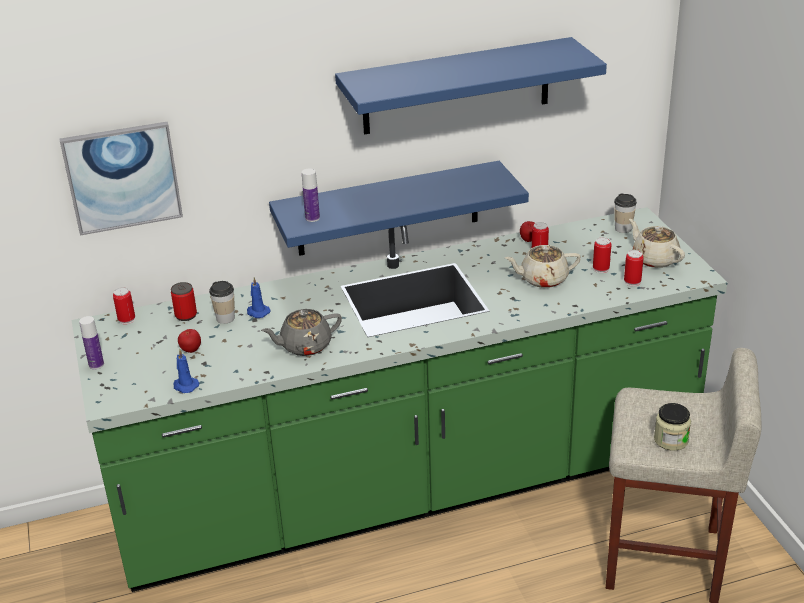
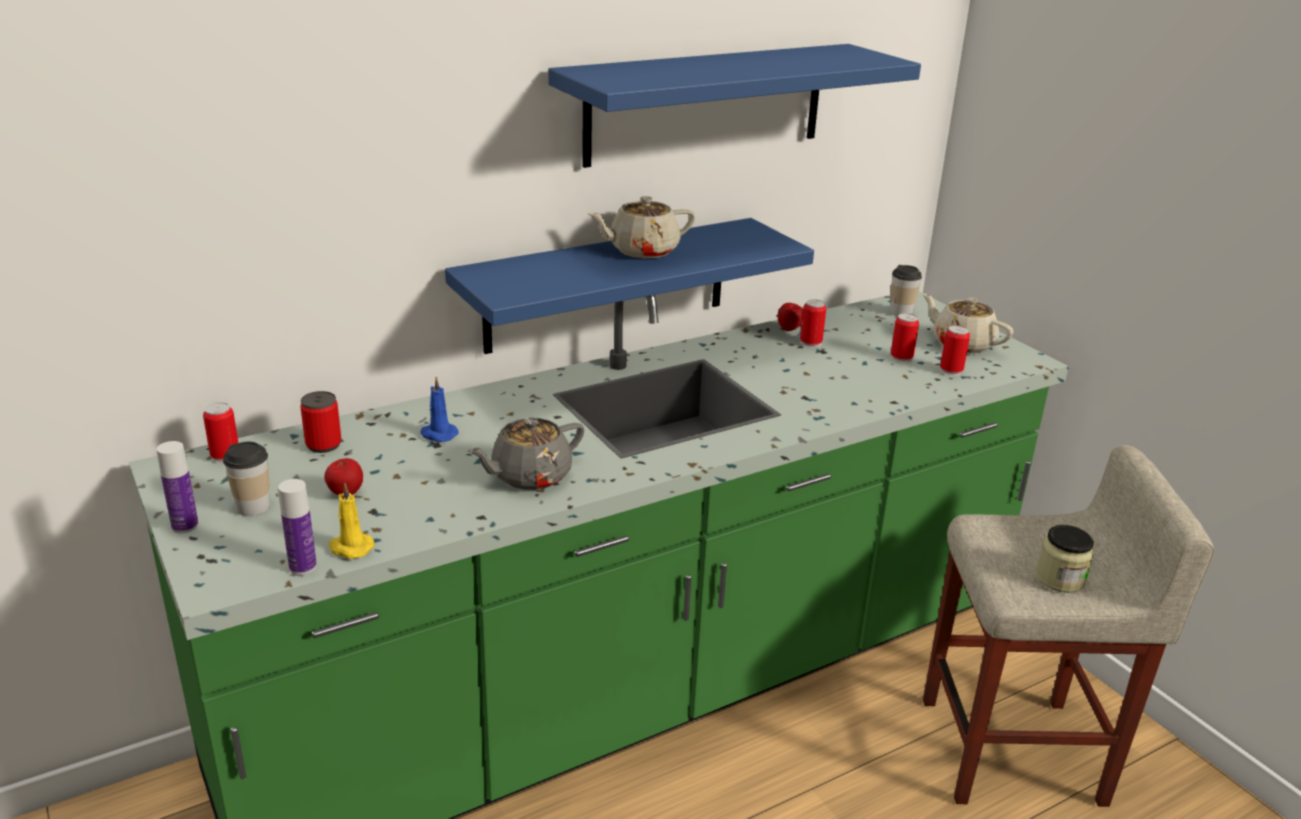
camera: 15 degrees left, 5 degrees down
(122, 177) = (219, 219): picture -> none
(185, 386) = (350, 548): blue candle -> yellow candle
(225, 318) = (389, 445): cup -> cup (253, 507)
(312, 218) = (521, 285): bottle -> bottle (303, 567)
(542, 279) = (832, 373): beige teapot -> beige teapot (642, 251)

